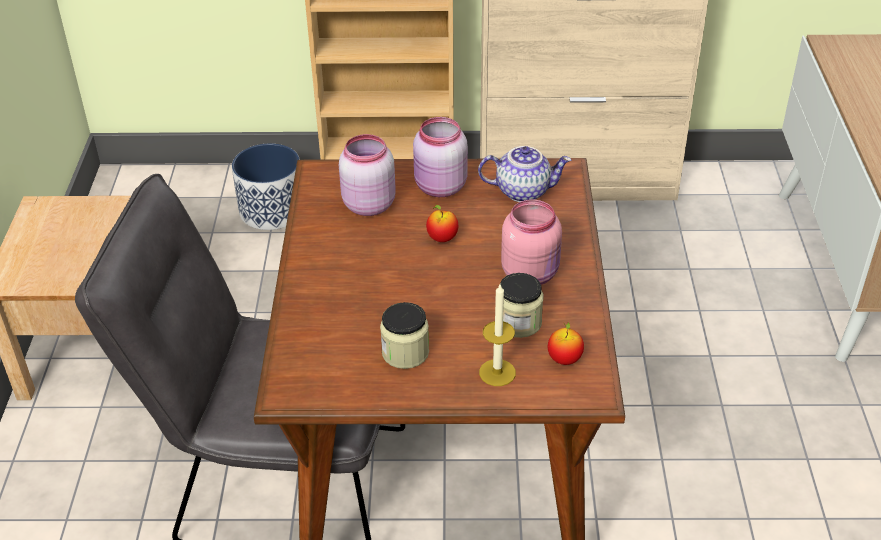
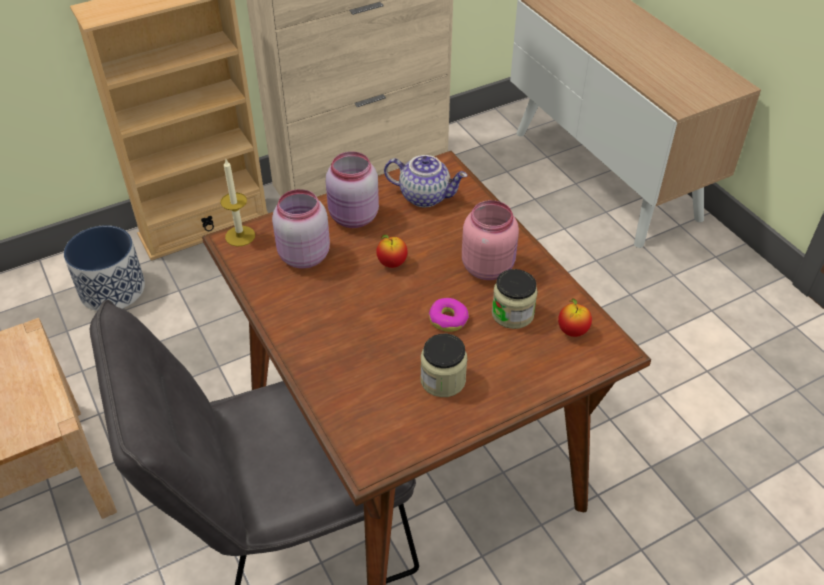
camera: 30 degrees left, 5 degrees up
(453, 304) = (448, 319): none -> donut
(497, 372) = (530, 365): candle -> candle (240, 236)
(523, 191) = (425, 196): teapot -> teapot turned 45 degrees clockwise

